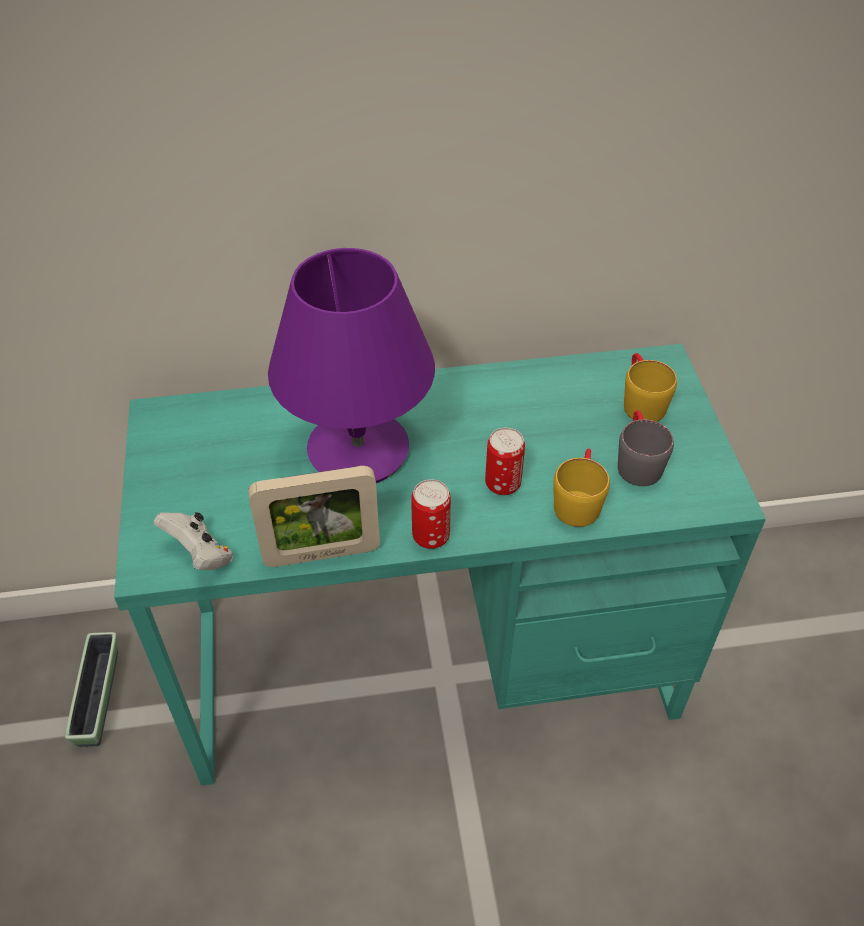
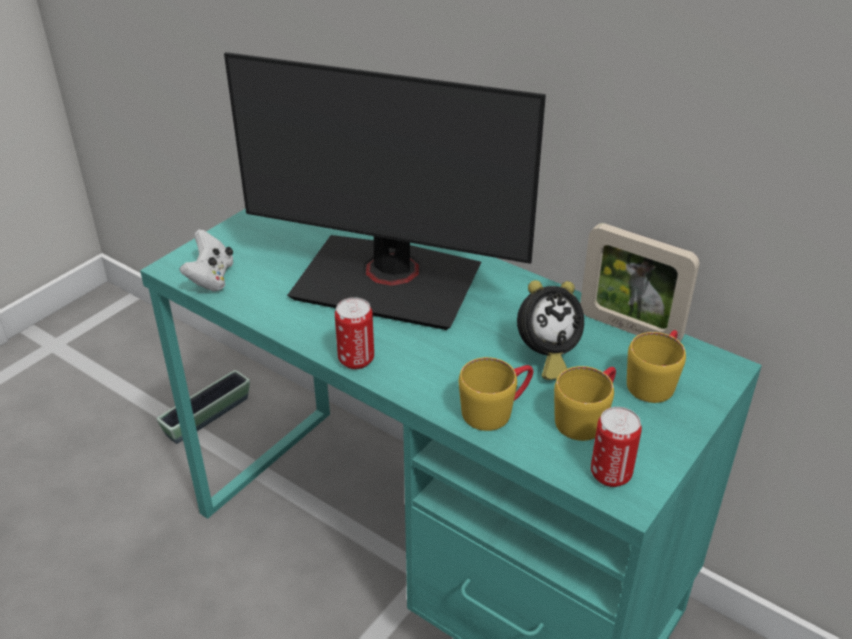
camera: 45 degrees right, 10 degrees down
(321, 554) = (275, 323): picture frame -> picture frame (629, 328)
(359, 449) = (388, 281): purple table lamp -> monitor
(502, 484) = (454, 362): can -> can (610, 474)
(555, 433) = (545, 357): none -> alarm clock
(637, 461) = (586, 416): grey mug -> yellow mug

